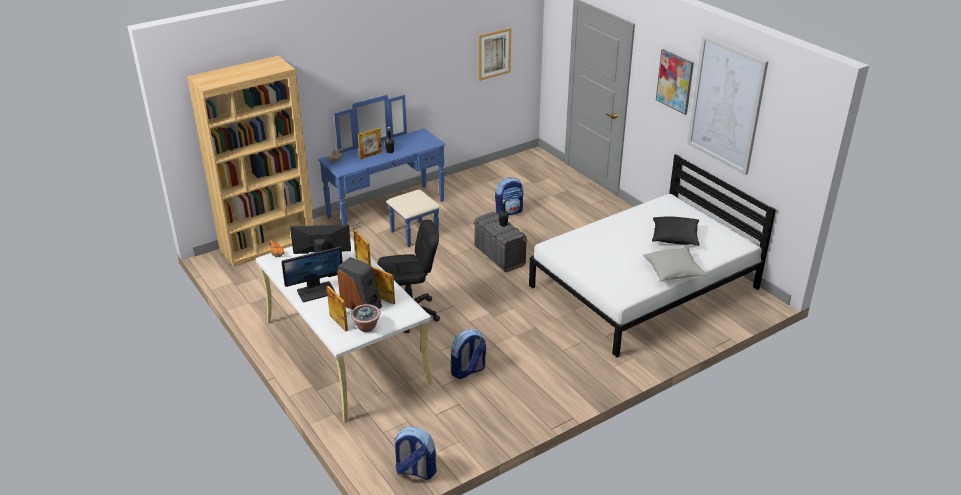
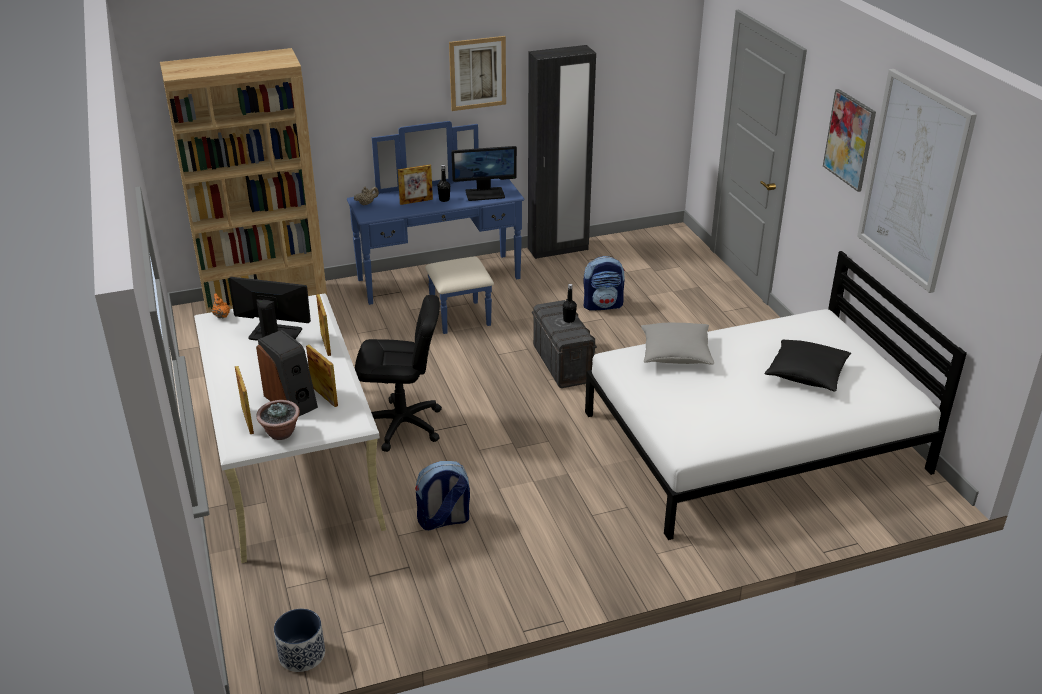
camera: 15 degrees right, 0 degrees up
(316, 291) = (243, 372): monitor -> monitor (485, 194)
(415, 471) = (301, 654): backpack -> planter
(461, 176) = (558, 249): none -> black wardrobe
(494, 54) = (619, 82): picture -> picture (477, 73)
(673, 272) = (782, 425): grey pillow -> grey pillow (676, 354)

